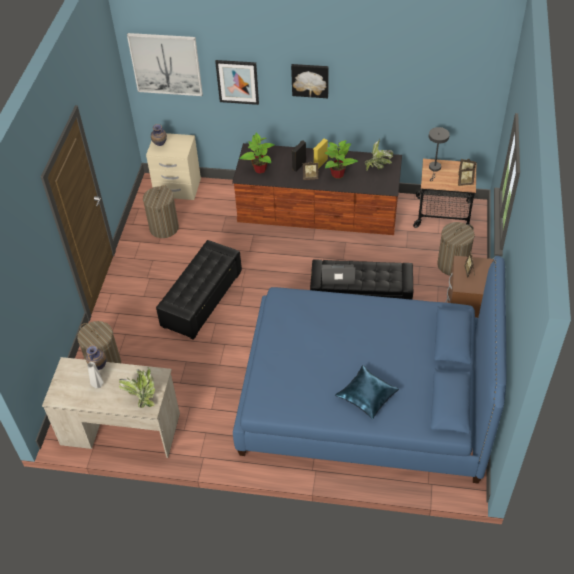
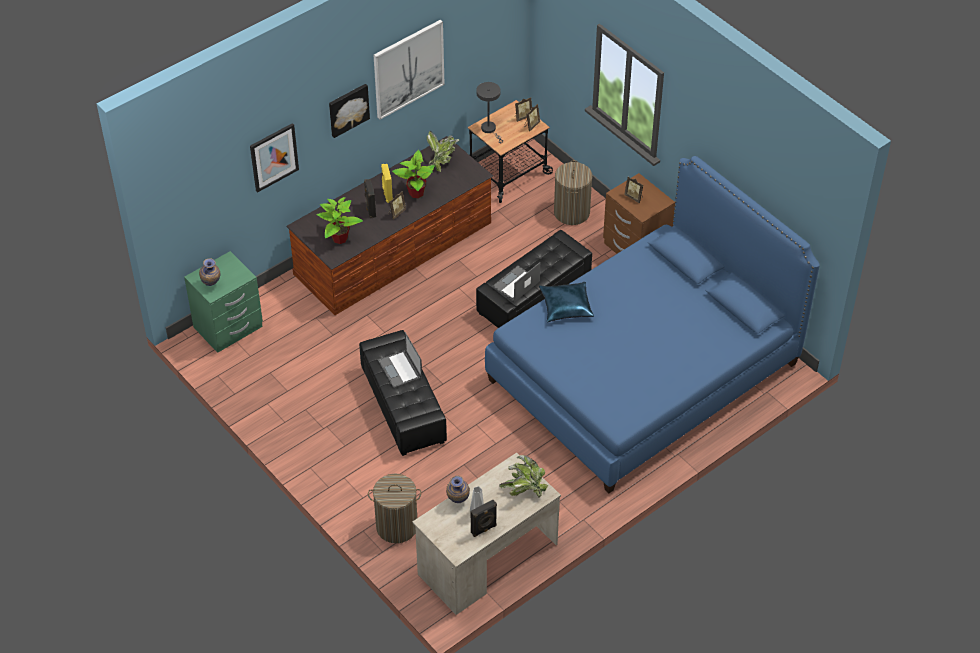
camera: 50 degrees left, 0 degrees up
(87, 398) = (484, 529): none -> black speaker
(164, 228) = (272, 373): laundry basket -> none
(166, 64) = (195, 183): picture -> picture (408, 68)
(177, 188) = (228, 328): beige nightstand -> green nightstand
(205, 272) = (400, 369): none -> laptop
(366, 396) = (683, 350): blue pillow -> blue pillow (566, 306)

